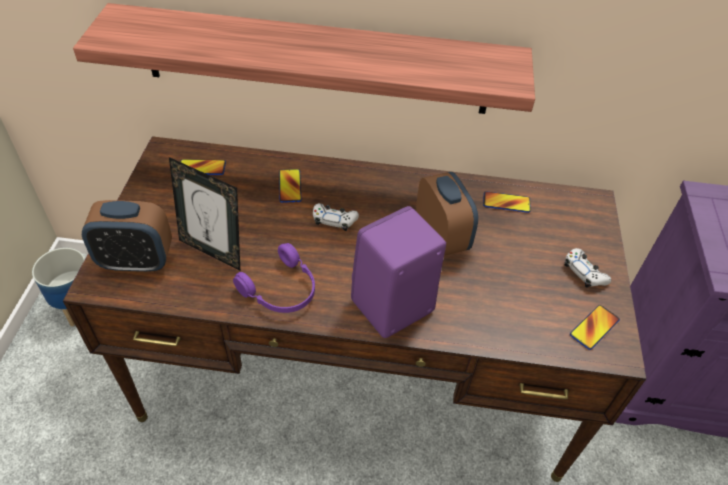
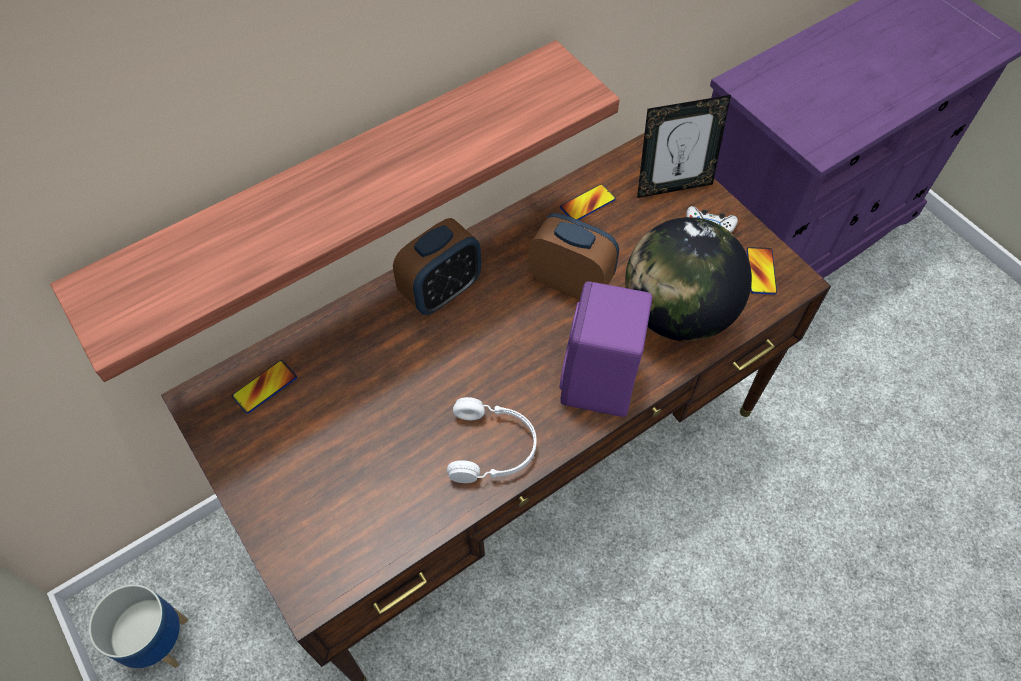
camera: 40 degrees left, 10 degrees up
(136, 261) = (322, 538): alarm clock -> alarm clock (441, 291)
(213, 251) = (385, 464): picture frame -> picture frame (672, 186)
(282, 290) = (493, 447): purple headphones -> white headphones
(290, 186) = (379, 337): phone -> none
(334, 220) = (461, 339): white game controller -> none
(496, 307) = (677, 313): none -> globe

